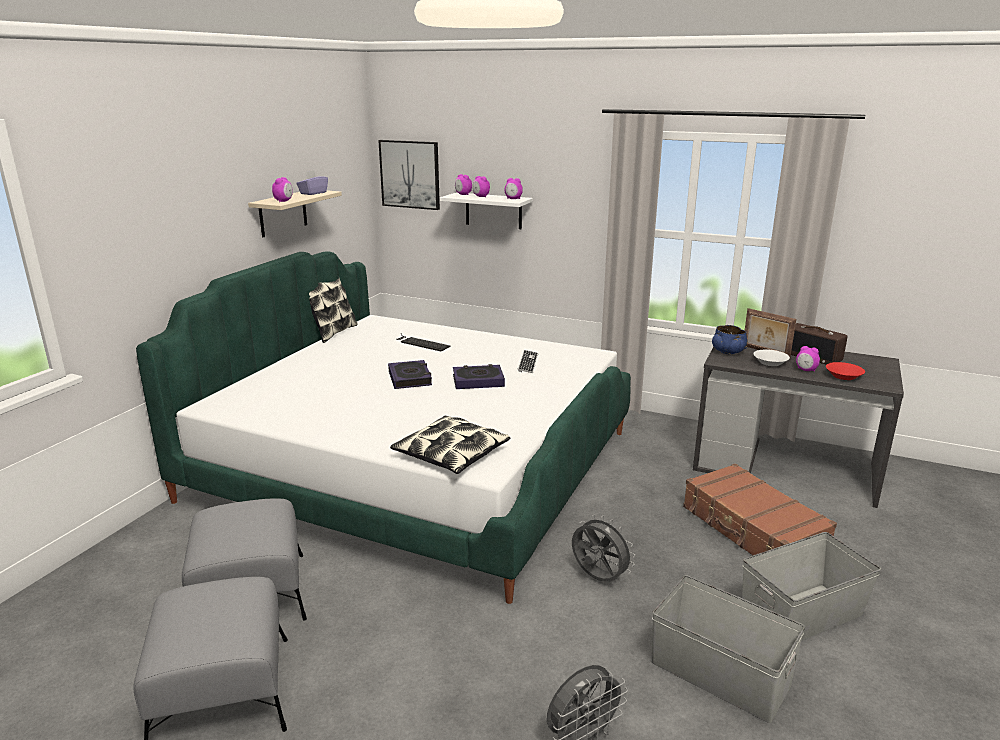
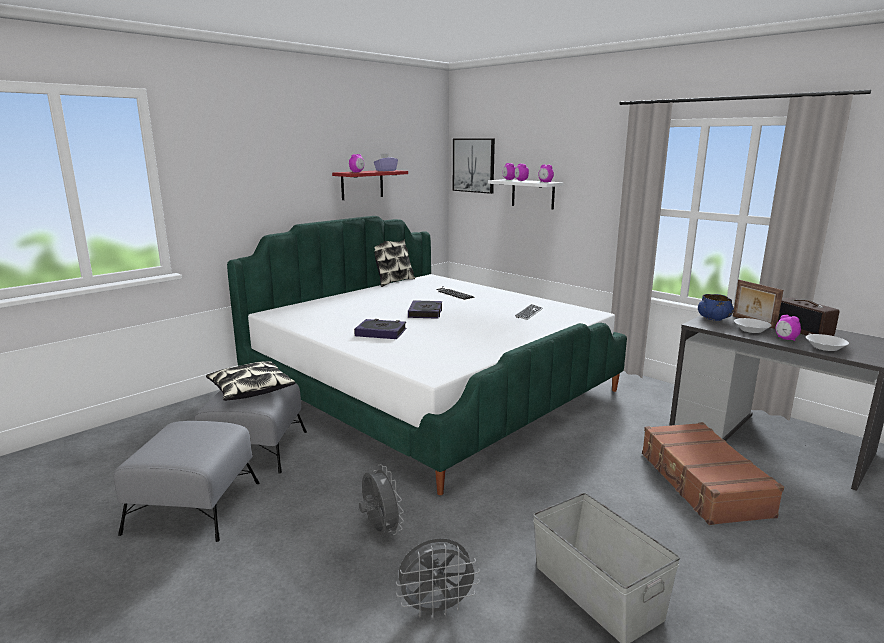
camera: 20 degrees right, 5 degrees down
(283, 213) = (362, 184): beige shelf -> red shelf
(451, 454) = (414, 361): pillow -> pillow (250, 389)
(478, 381) = (477, 320): book -> book (381, 333)
(598, 578) = (527, 492): grey fan -> grey fan (380, 531)
(800, 614) = (712, 563): grey storage box -> none
(843, 376) = (824, 347): red bowl -> white bowl

